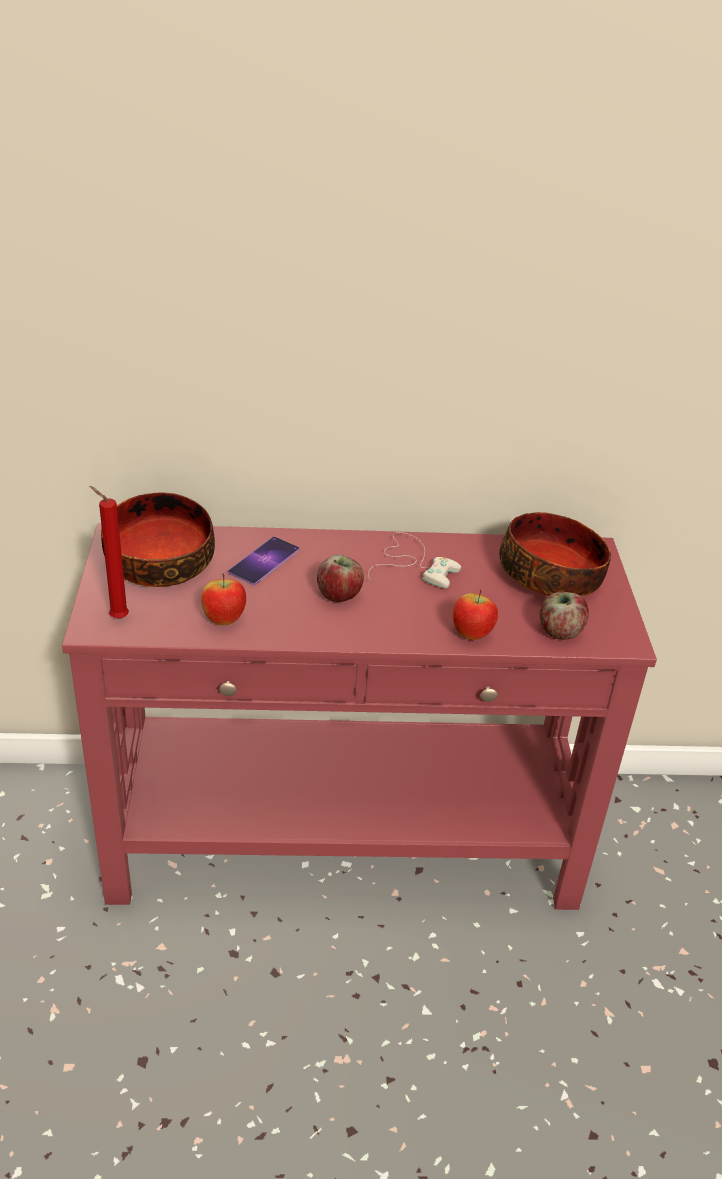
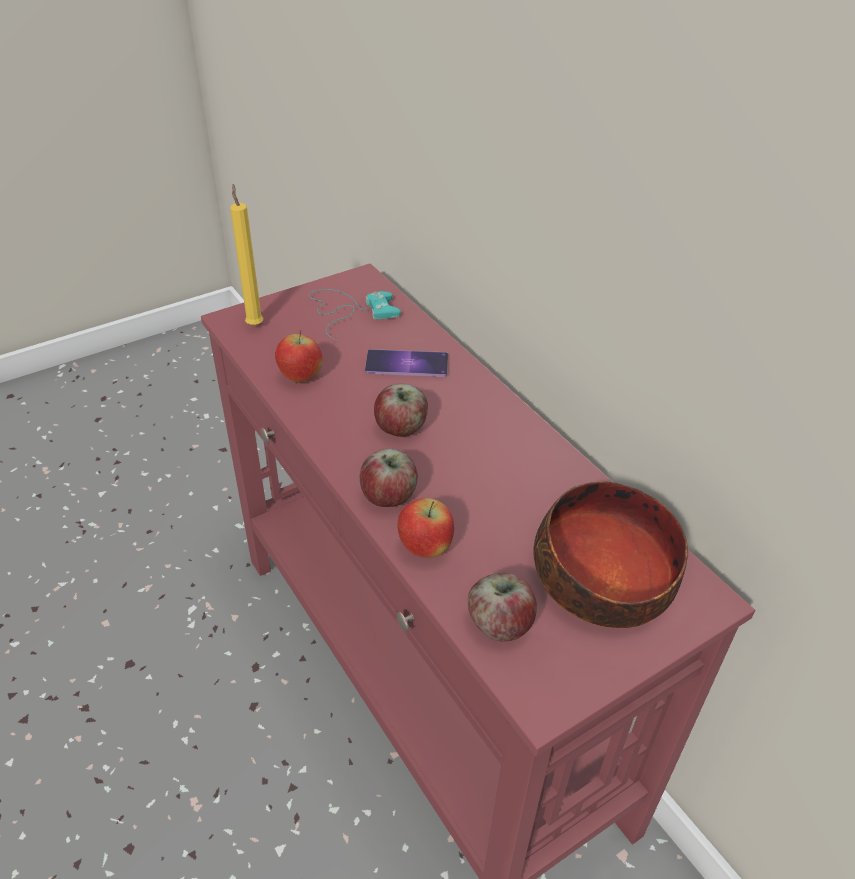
camera: 60 degrees right, 5 degrees up
(116, 617) = (254, 324): red candle -> yellow candle
(158, 560) = (349, 311): bowl -> turquoise game controller
(408, 630) = (389, 497): none -> apple
(413, 563) = (505, 457): white game controller -> none

